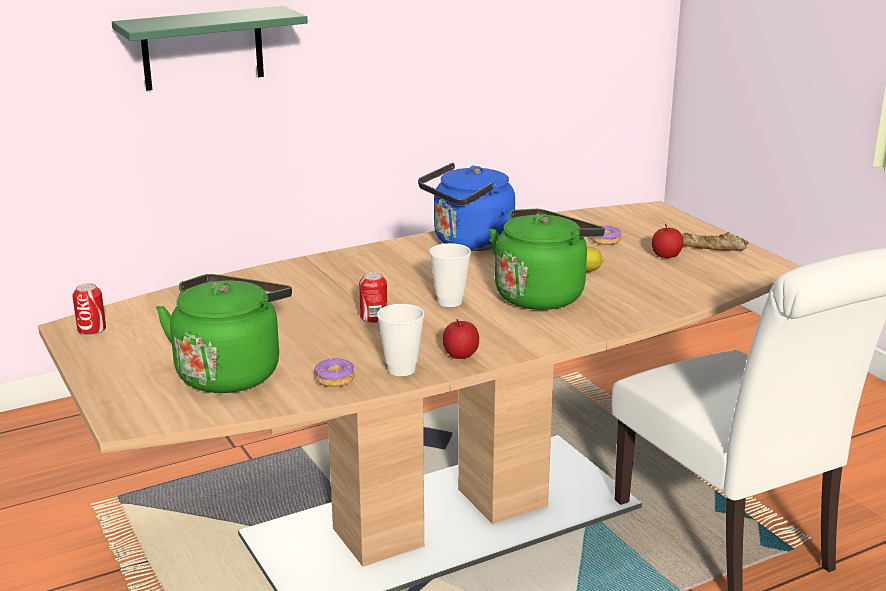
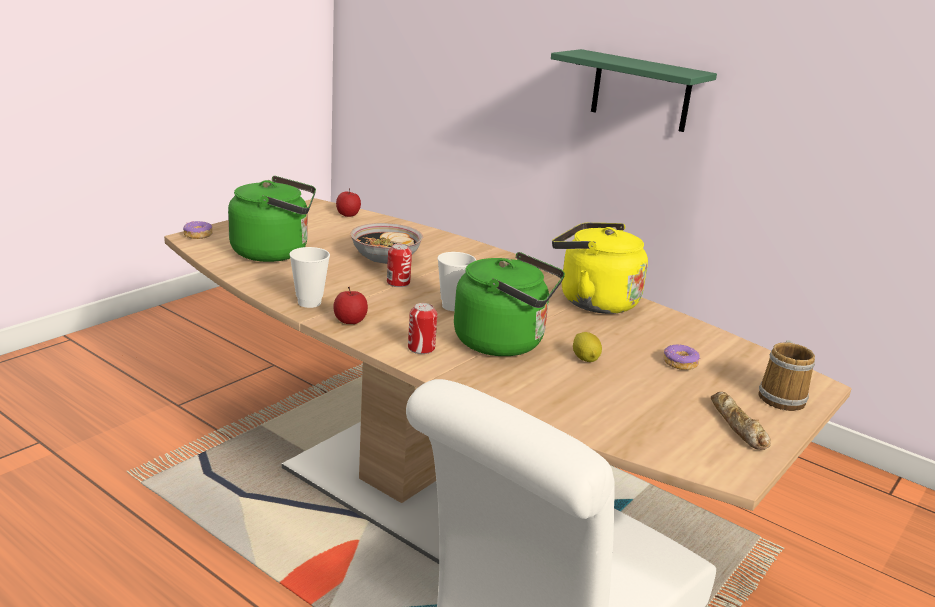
camera: 65 degrees right, 0 degrees up
(92, 329) = (316, 210): can -> can (421, 348)
(296, 313) = (385, 257): none -> bowl
(335, 379) = (280, 283): donut -> donut (197, 235)
(469, 243) = (593, 301): blue kettle -> yellow kettle
(666, 255) = (678, 400): apple -> apple (348, 214)
(670, 223) = (783, 397): none -> mug

